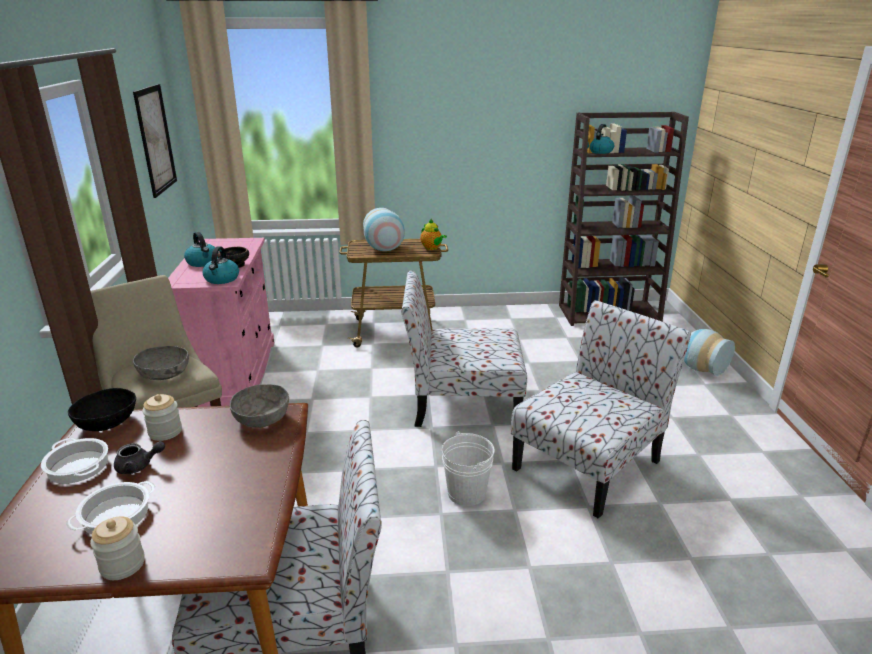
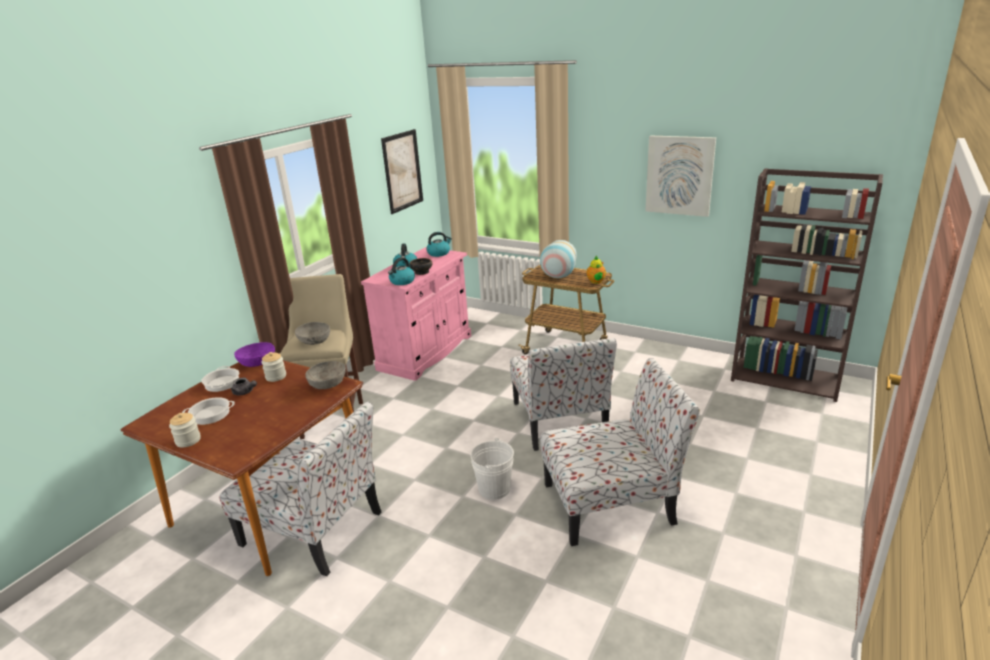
camera: 35 degrees right, 0 degrees up
(107, 422) = (258, 363): black bowl -> purple bowl
(462, 403) = (560, 421): chair -> chair turned 135 degrees counterclockwise
(493, 126) = (679, 175): none -> picture
(599, 151) = (780, 210): kettle -> kettle (439, 253)
(701, 369) = (825, 459): vase -> none

